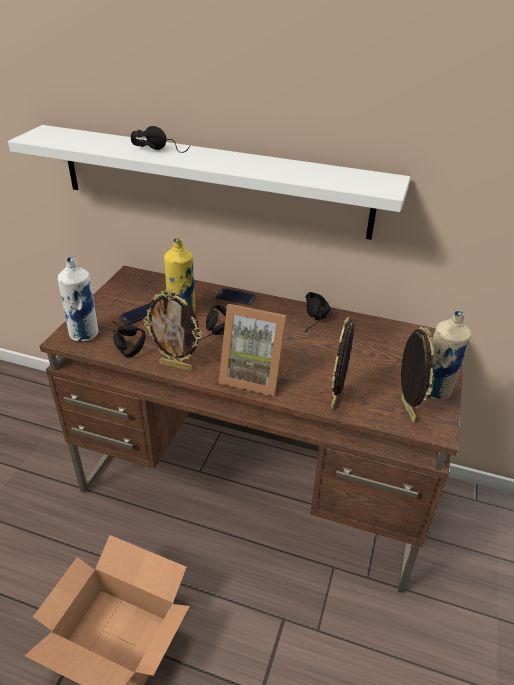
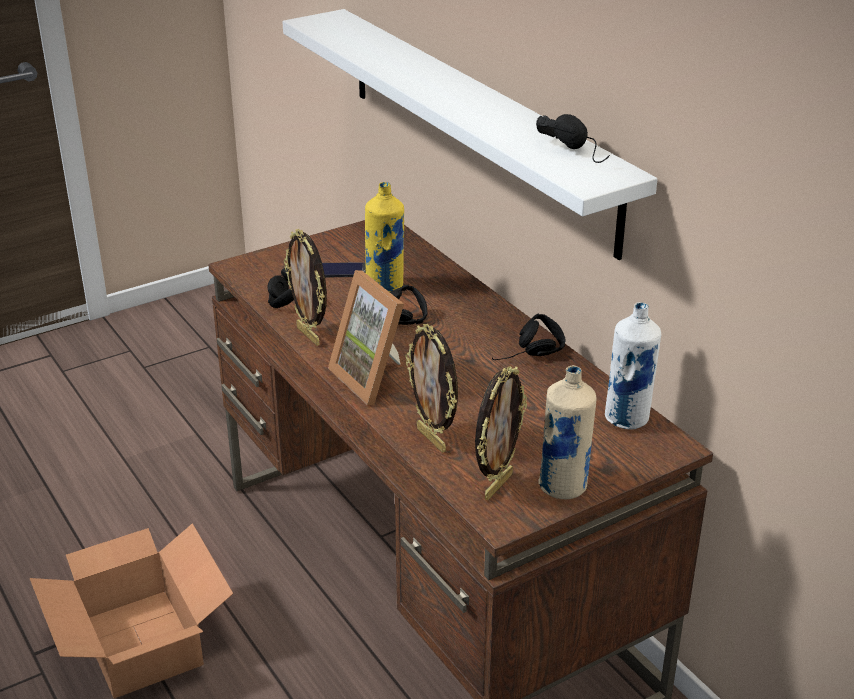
camera: 40 degrees right, 5 degrees down
(85, 334) = (261, 269): white bottle -> white bottle (627, 418)
(161, 150) = (416, 68): black headphones -> black headphones (577, 150)
(236, 297) = (469, 293): phone -> none
(336, 398) = (433, 439): picture frame -> picture frame turned 90 degrees counterclockwise

